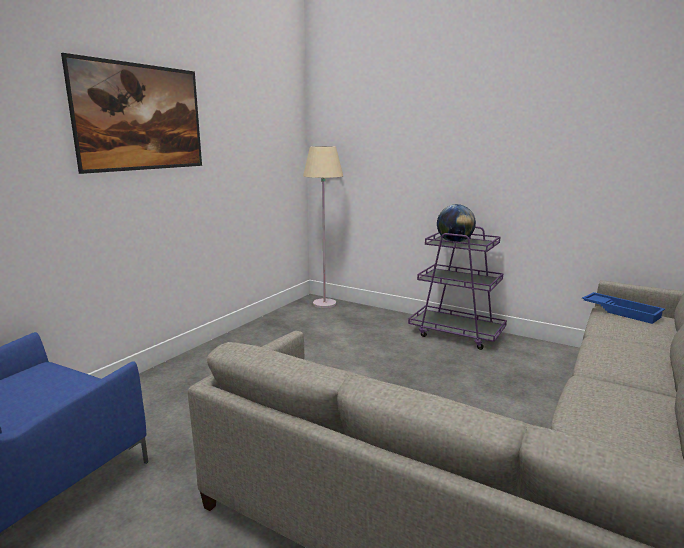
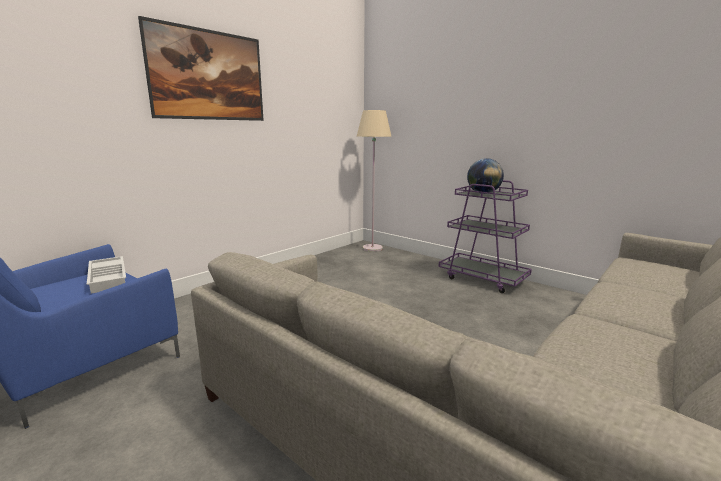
camera: 10 degrees right, 0 degrees up
(51, 376) = (109, 278): none -> white tray
(622, 311) = (644, 262): blue tray -> none

